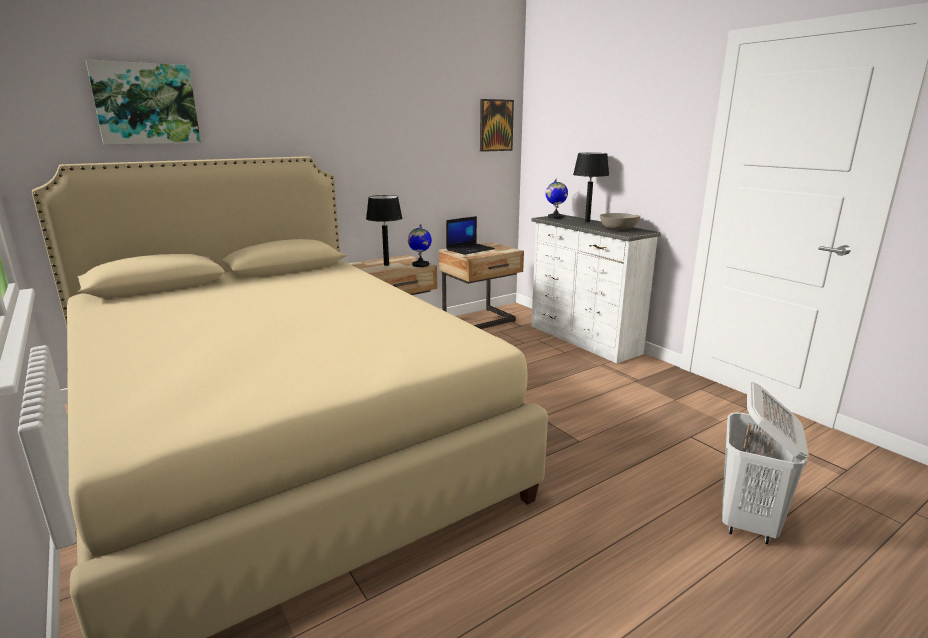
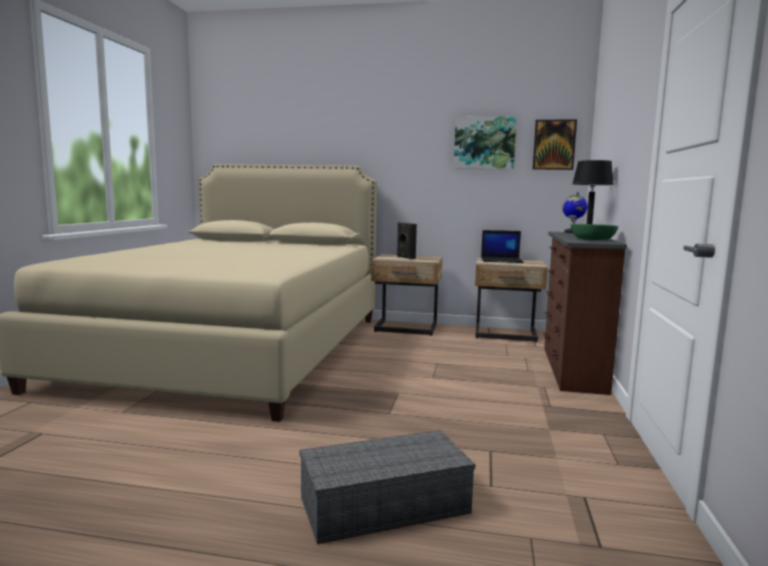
camera: 45 degrees right, 10 degrees down
(146, 104) = (266, 130): picture -> picture (484, 143)
(386, 265) = (405, 257): black table lamp -> black speaker
(420, 265) = (426, 260): globe -> none
(583, 340) = (571, 369): white dresser -> brown dresser
(618, 228) = (592, 239): grey bowl -> green bowl
(747, 522) = (382, 506): white laundry basket -> grey storage box

